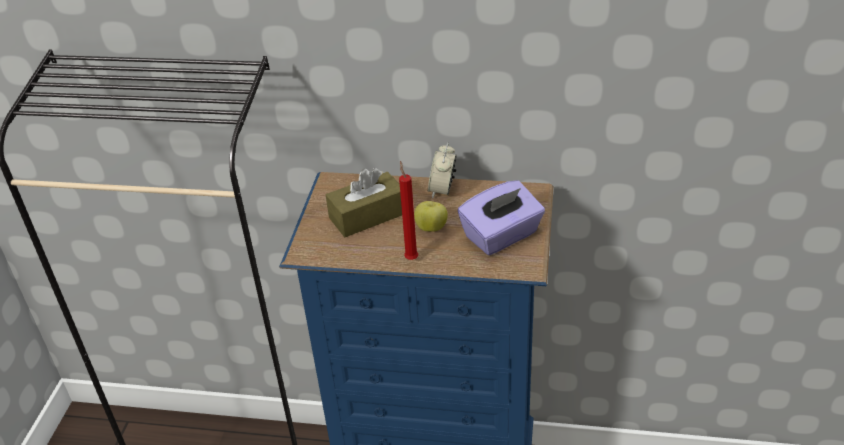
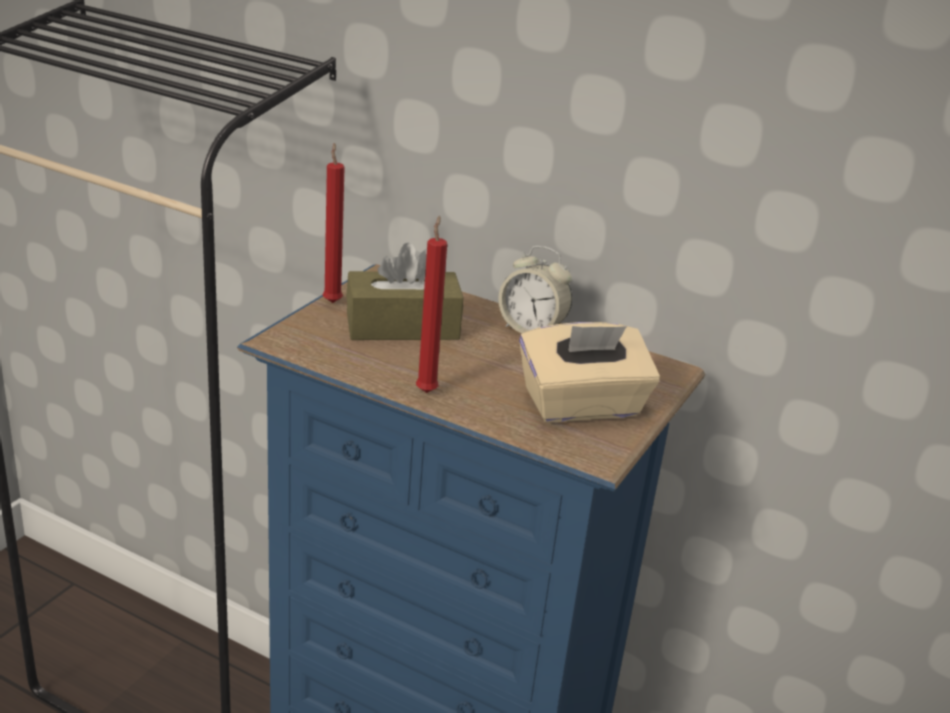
camera: 15 degrees right, 10 degrees down
(314, 212) = (332, 301): none -> red candle
(431, 228) = (483, 366): apple -> none
(443, 190) = (531, 329): alarm clock -> alarm clock turned 90 degrees counterclockwise
(501, 236) = (582, 406): purple tissue box -> beige tissue box

